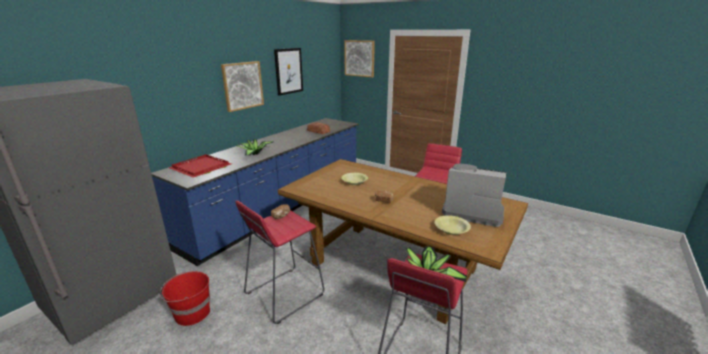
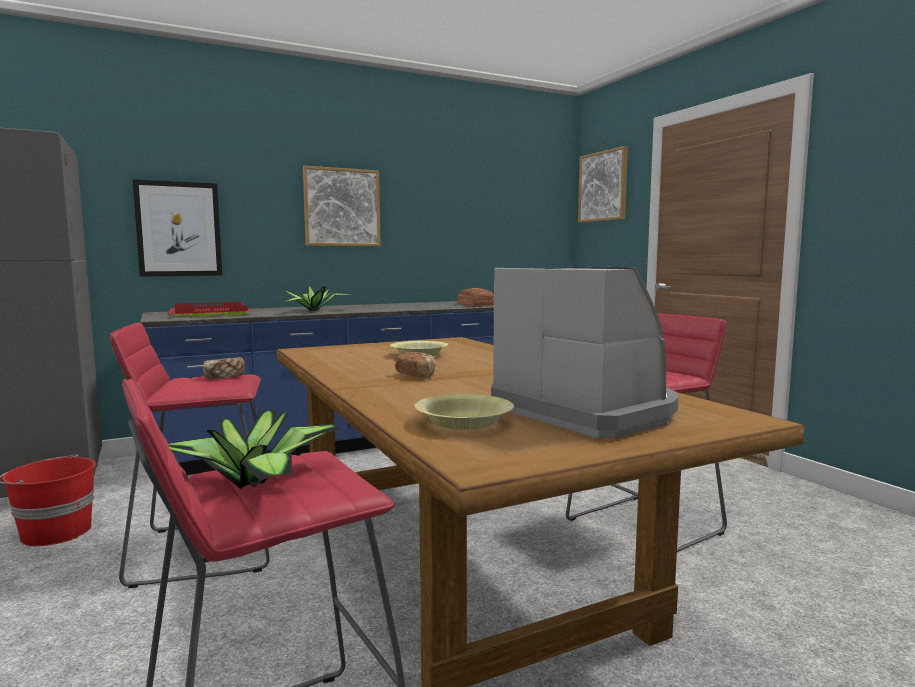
camera: 30 degrees right, 15 degrees down
(288, 71) = (444, 198): picture -> picture (179, 229)

